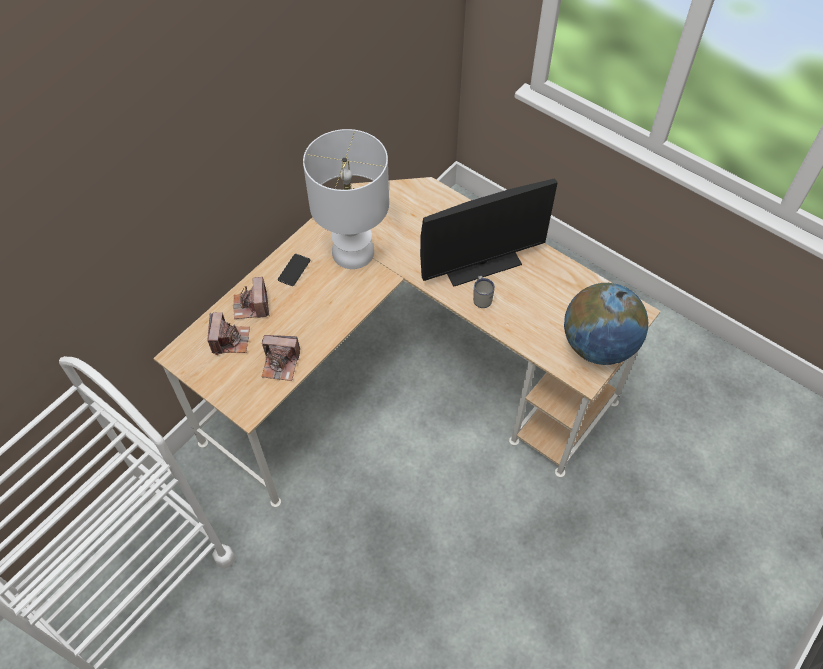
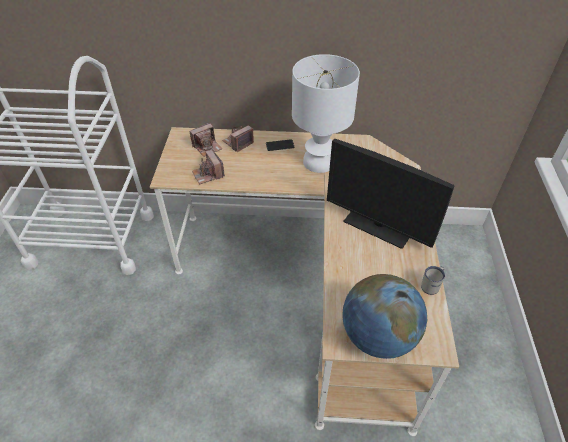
camera: 55 degrees right, 10 degrees down
(482, 297) = (349, 241): white mug -> white mug (432, 285)

